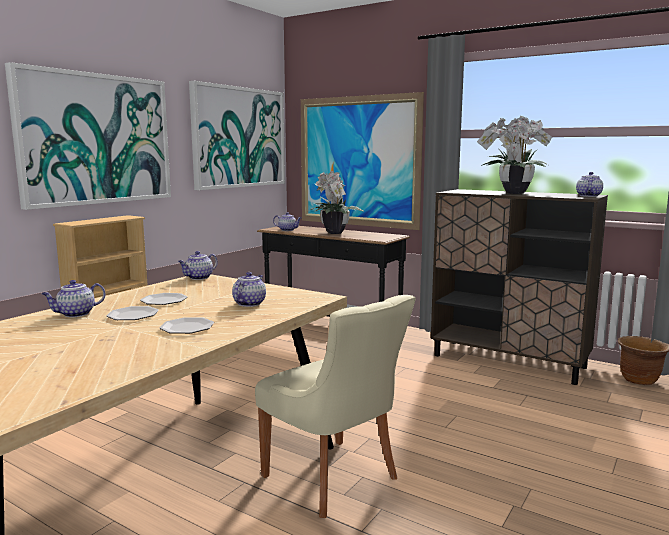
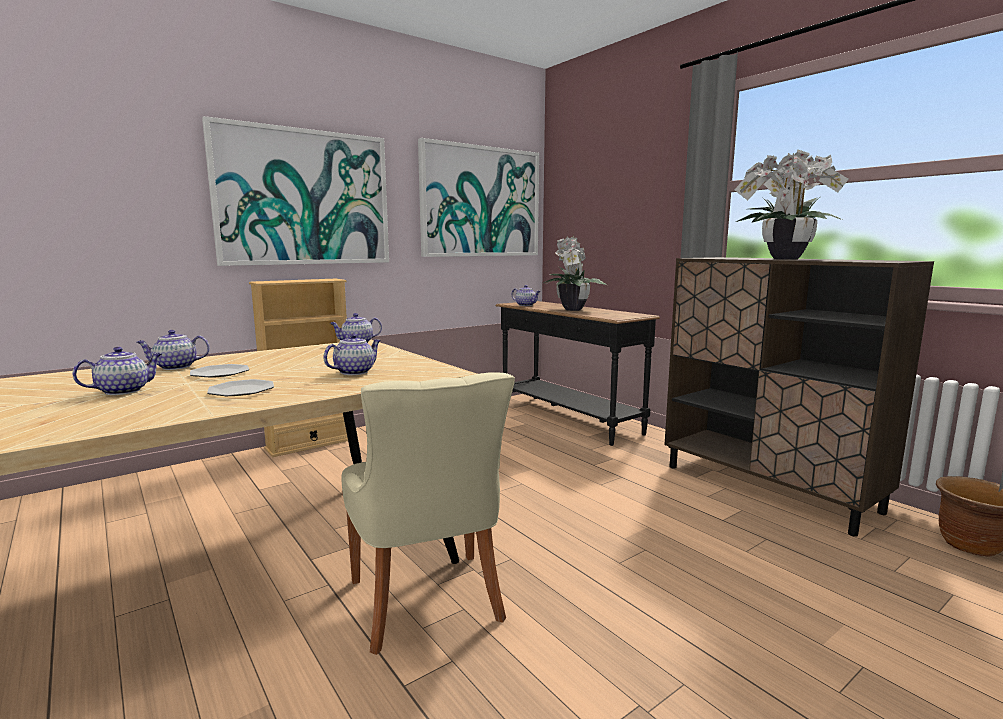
camera: 20 degrees right, 0 degrees up
(164, 301) = (278, 362): plate -> none
(357, 161) = (612, 228): picture -> none
(588, 196) = (894, 261): teapot -> teapot (124, 391)

